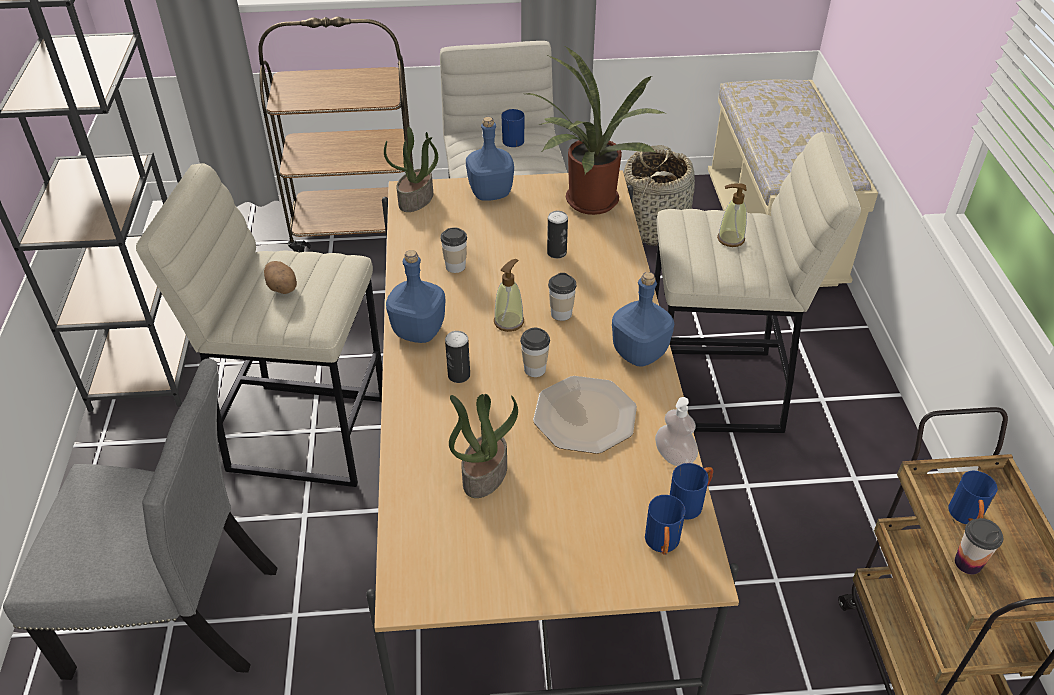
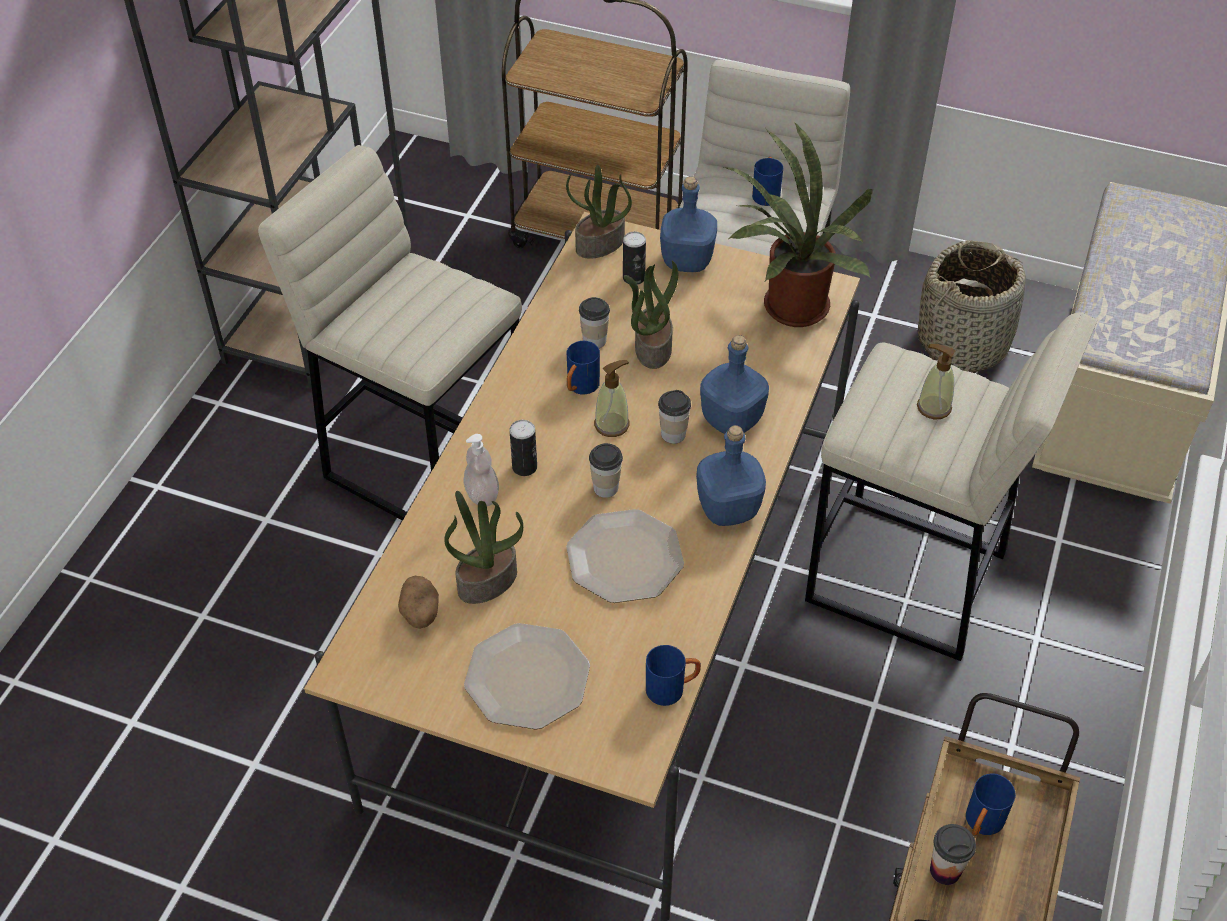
camera: 25 degrees right, 5 degrees up
(171, 615) = (207, 607): grey chair -> none
(283, 288) = (408, 307): potato -> potato (420, 614)
(420, 331) = (514, 404): blue bottle -> blue bottle (732, 421)
(503, 258) = (652, 347): none -> potted plant
(556, 252) = (714, 360): can -> can (633, 278)
(569, 539) = (528, 677): none -> plate
(662, 545) = (615, 719): blue mug -> blue mug (580, 388)
(674, 456) = (688, 635): soap dispenser -> soap dispenser (482, 495)

